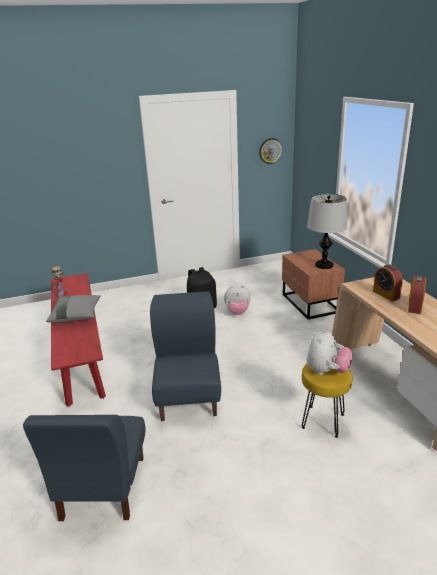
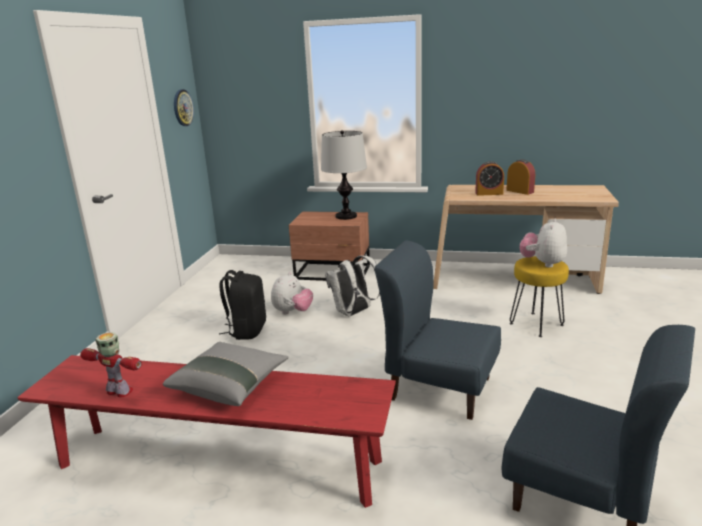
camera: 60 degrees left, 5 degrees down
(258, 333) = (353, 313): none -> white backpack
(327, 371) = (543, 263): plush toy -> plush toy turned 120 degrees counterclockwise

